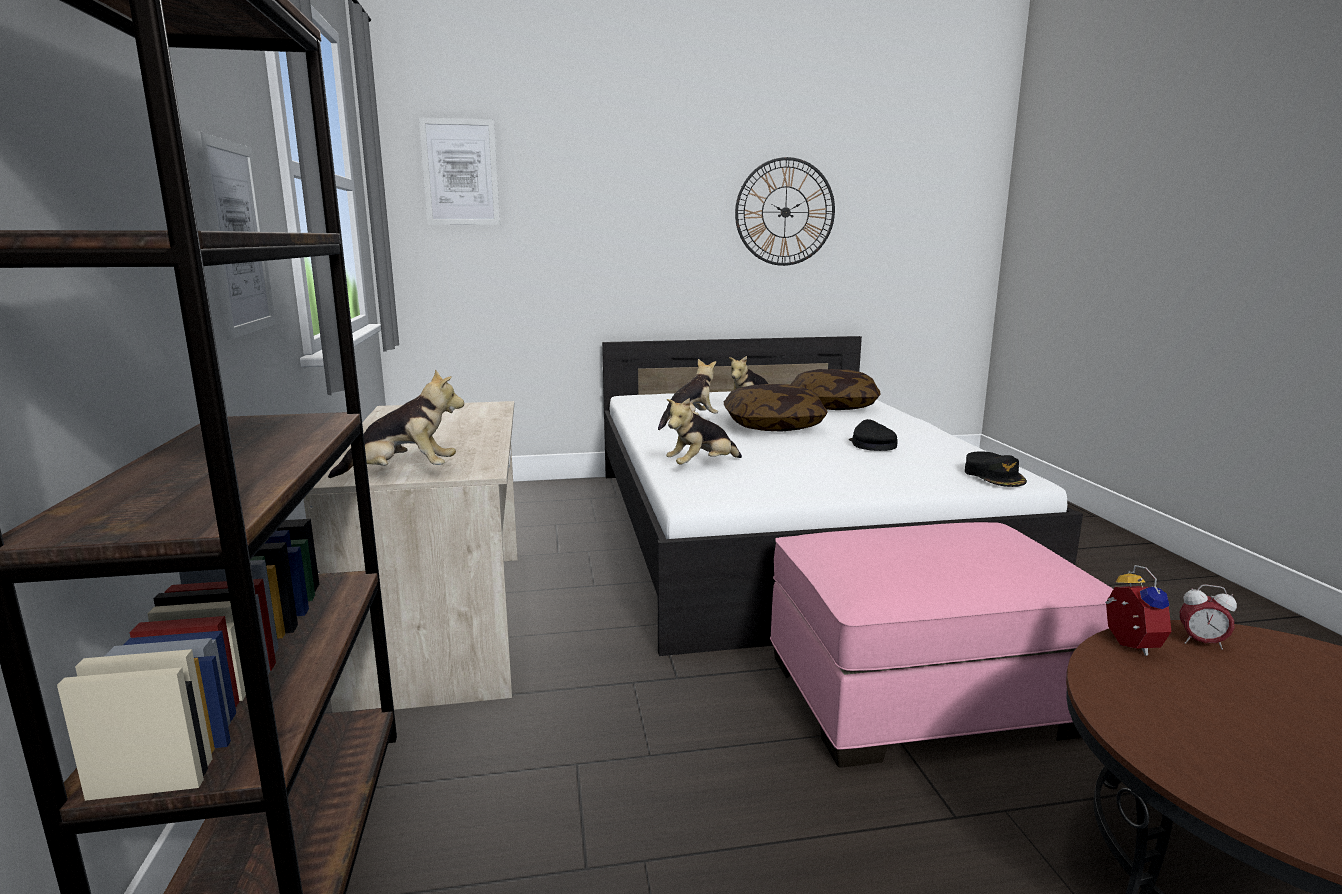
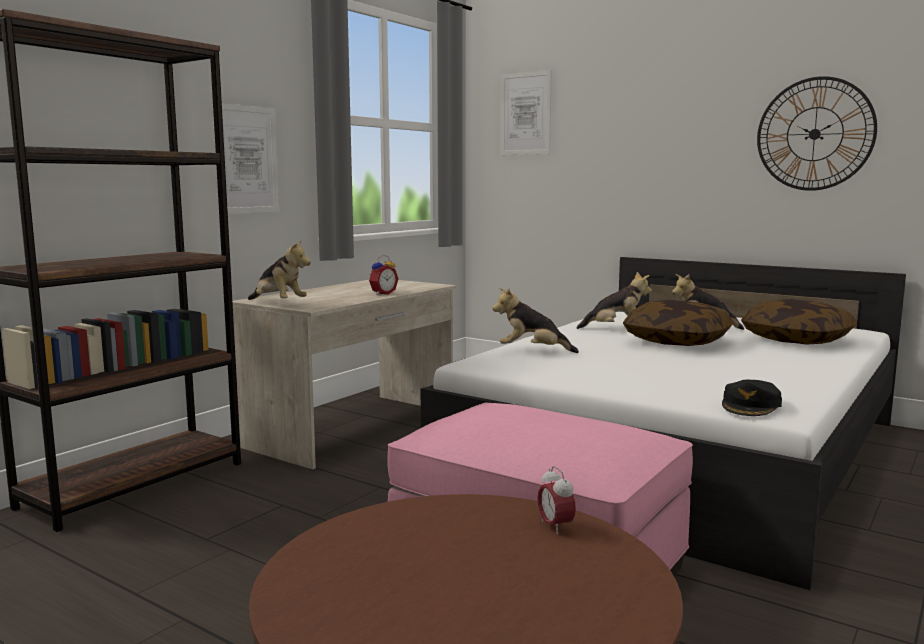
camera: 45 degrees right, 5 degrees down
(872, 444) = (719, 367): black cap -> none
(1127, 645) = (498, 506): alarm clock -> alarm clock (382, 293)

